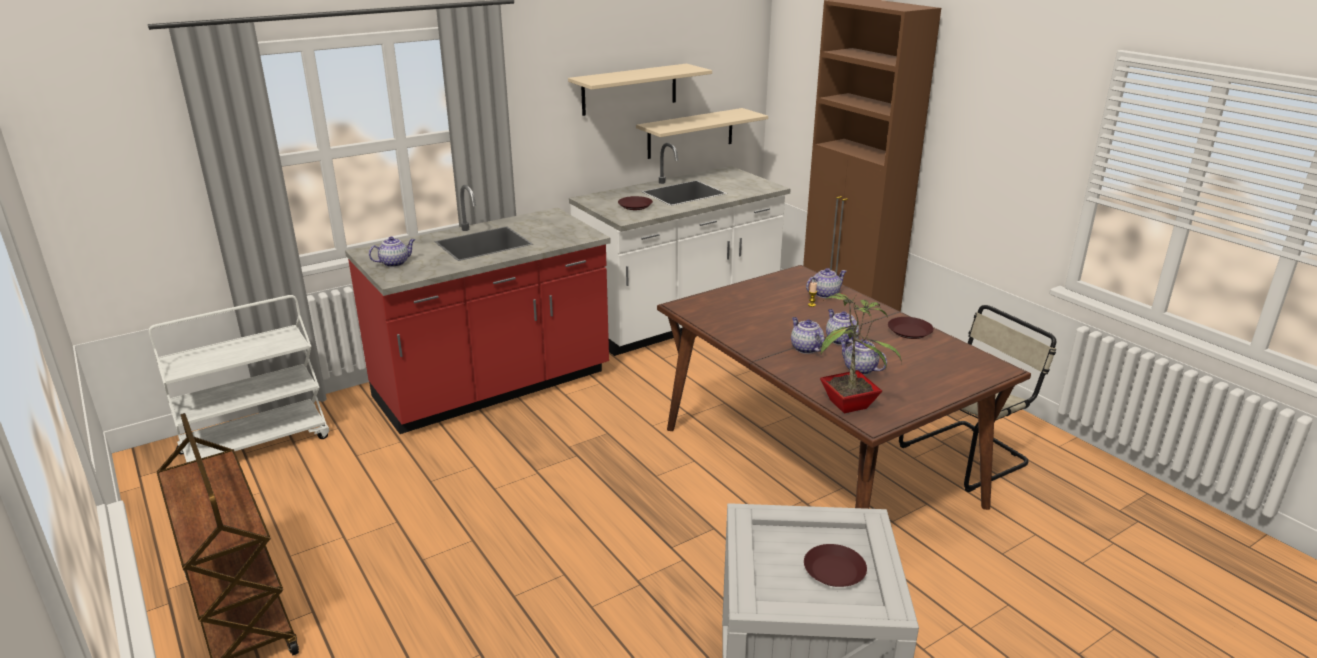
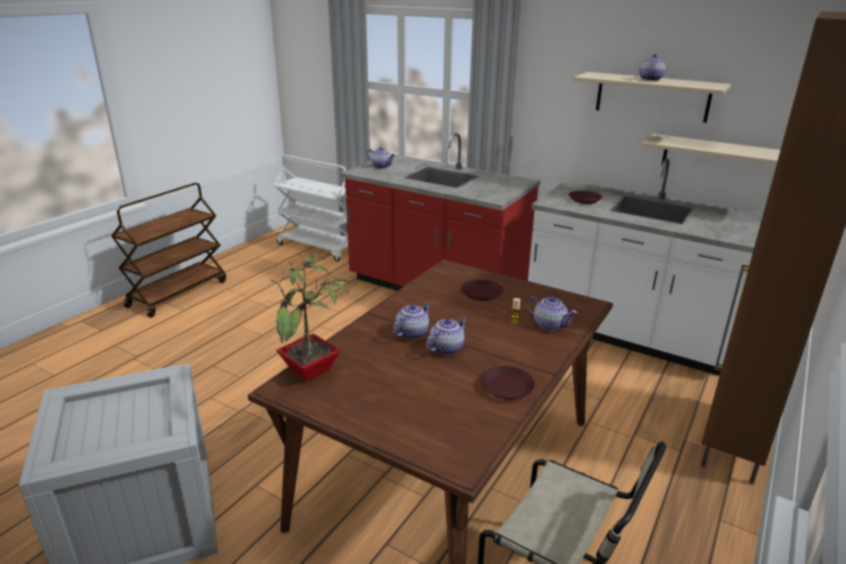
camera: 65 degrees right, 0 degrees up
(834, 571) = (109, 433): brown plate -> brown plate (481, 294)
(859, 369) = (388, 367): teapot -> teapot (650, 79)

